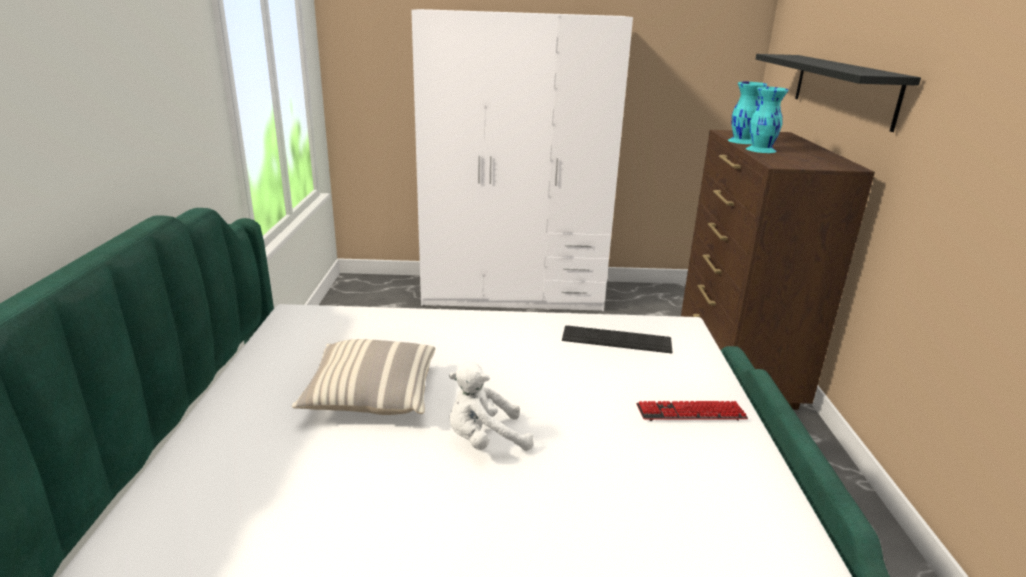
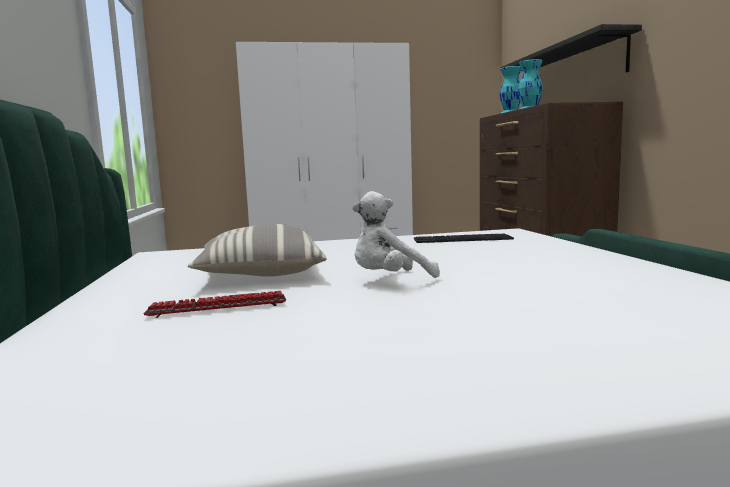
camera: 10 degrees left, 15 degrees down
(690, 413) = (558, 255): keyboard -> keyboard (218, 307)

